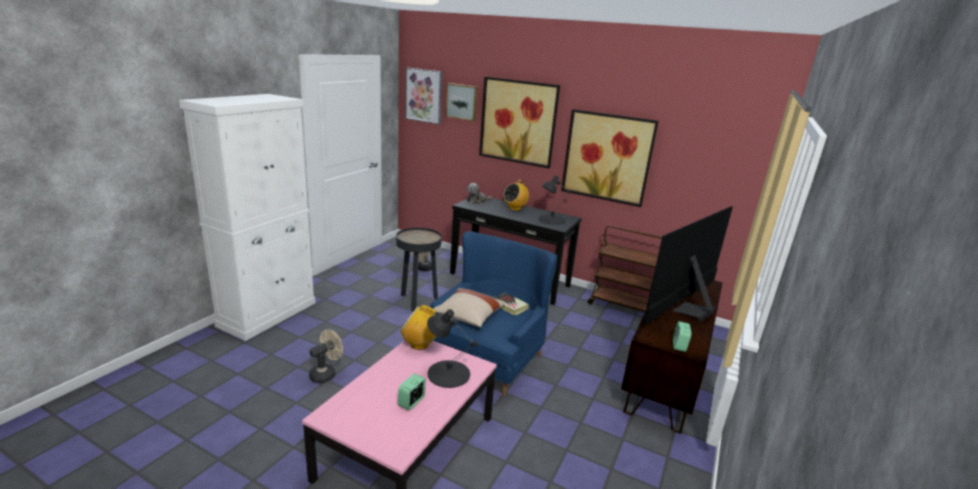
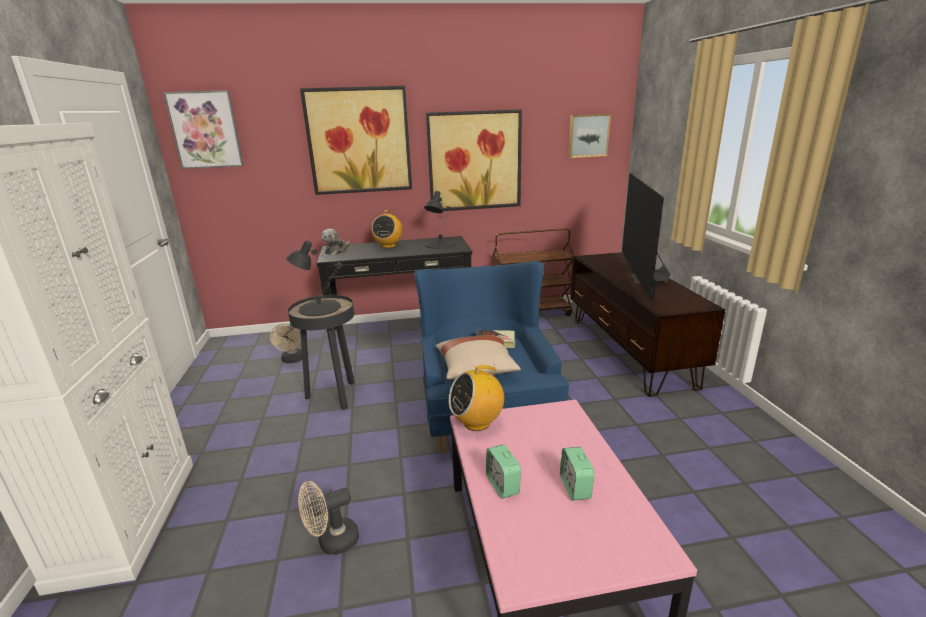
camera: 35 degrees left, 0 degrees up
(326, 374) = (332, 542): beige fan -> beige fan turned 120 degrees counterclockwise
(448, 373) = (554, 434): black table lamp -> black table lamp (319, 308)
(462, 101) = (271, 128): picture -> picture (588, 135)
(679, 346) = (689, 305): alarm clock -> alarm clock (502, 485)

